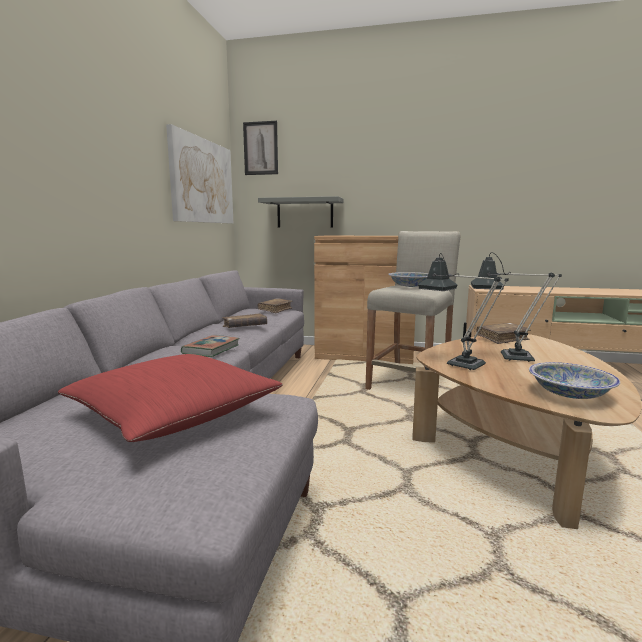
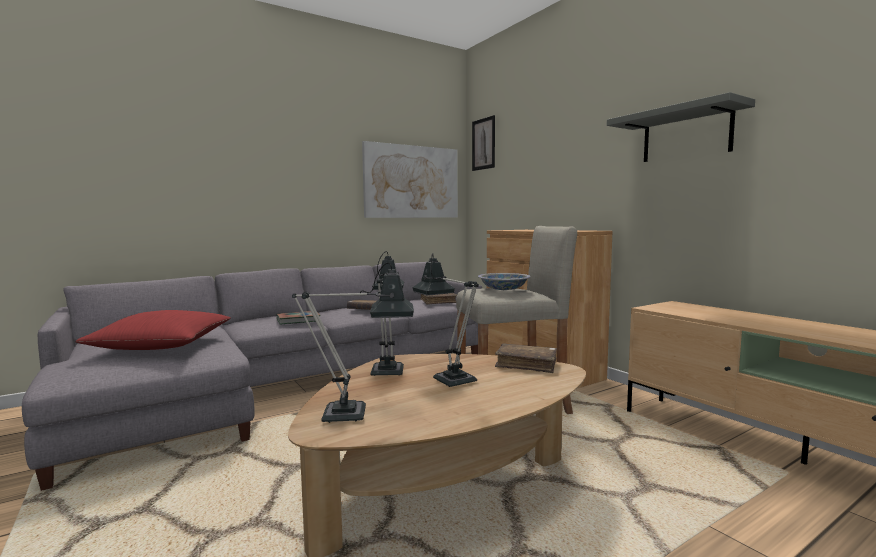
camera: 45 degrees right, 5 degrees down
(305, 213) = (513, 206): grey shelf -> grey shelf (686, 135)
(569, 394) = (357, 414): bowl -> table lamp

